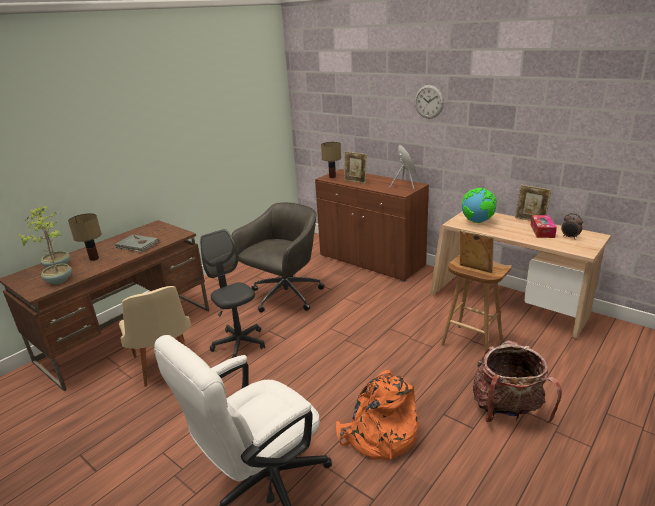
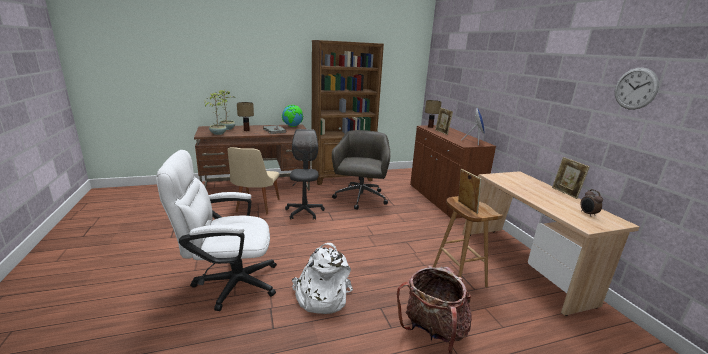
camera: 30 degrees right, 5 degrees down
(231, 276) = (342, 178): none -> brown bookcase
(284, 296) = (360, 198): grey office chair -> grey office chair turned 60 degrees counterclockwise
(378, 436) = (321, 296): orange backpack -> white backpack
(429, 101) = (509, 75): wall clock -> wall clock (635, 88)
(477, 222) = (512, 180): globe -> globe (292, 126)
(542, 231) = (565, 202): tissue box -> none

